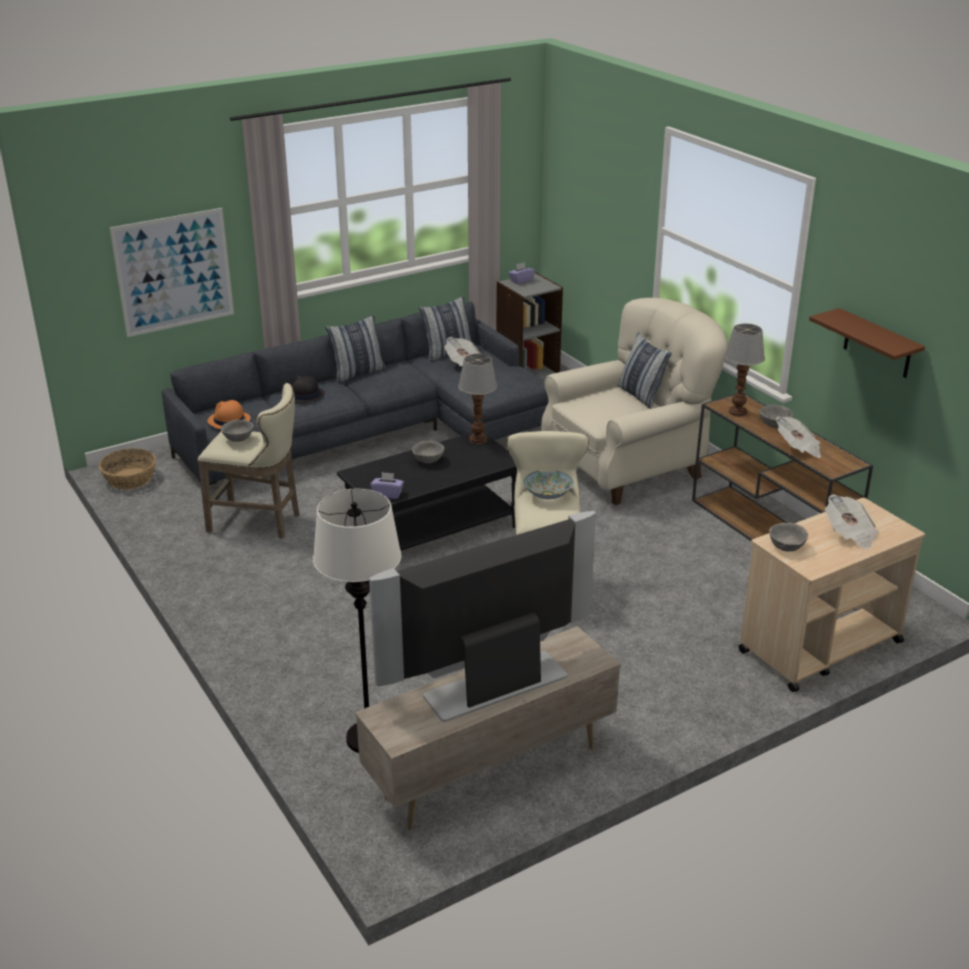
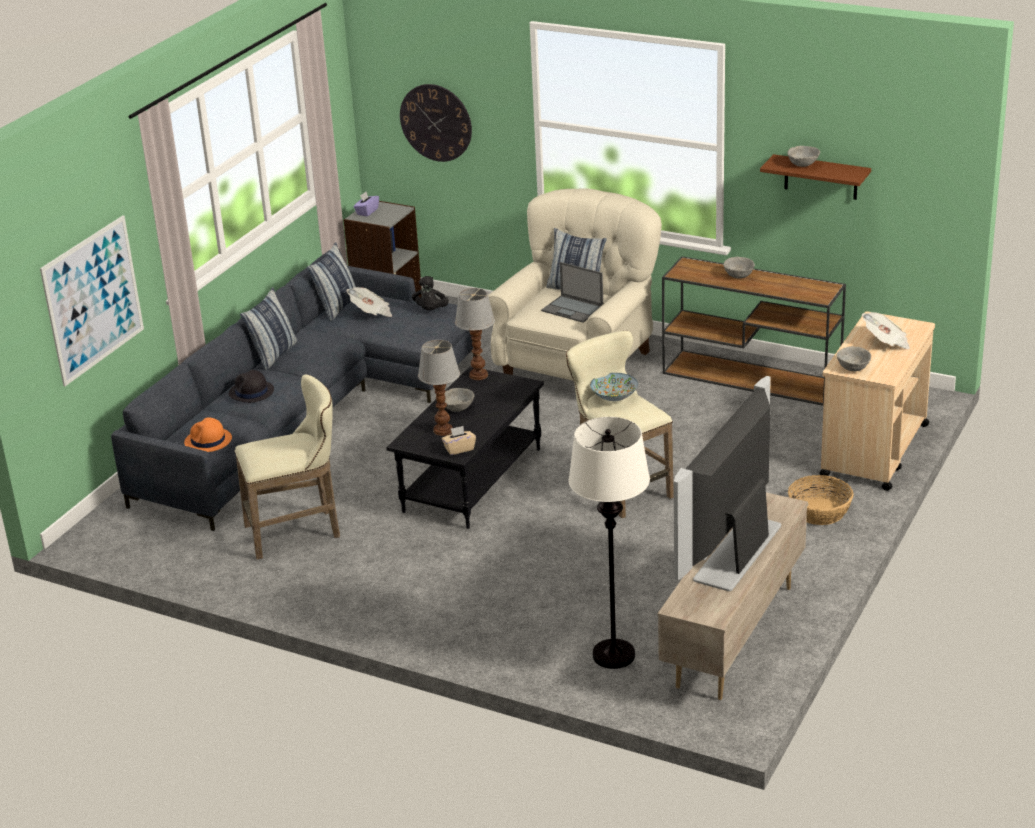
camera: 30 degrees left, 0 degrees up
(130, 479) = (109, 543): basket -> basket (820, 512)
(239, 439) = (275, 448): grey bowl -> grey bowl (803, 165)
(387, 494) = (459, 449): purple tissue box -> beige tissue box
(514, 377) = (430, 310): none -> black plush toy
(592, 213) = (436, 122): none -> wall clock
(618, 411) = (573, 309): none -> laptop
(738, 412) = (699, 274): table lamp -> table lamp (443, 430)
(798, 449) = (778, 289): newspaper -> none

